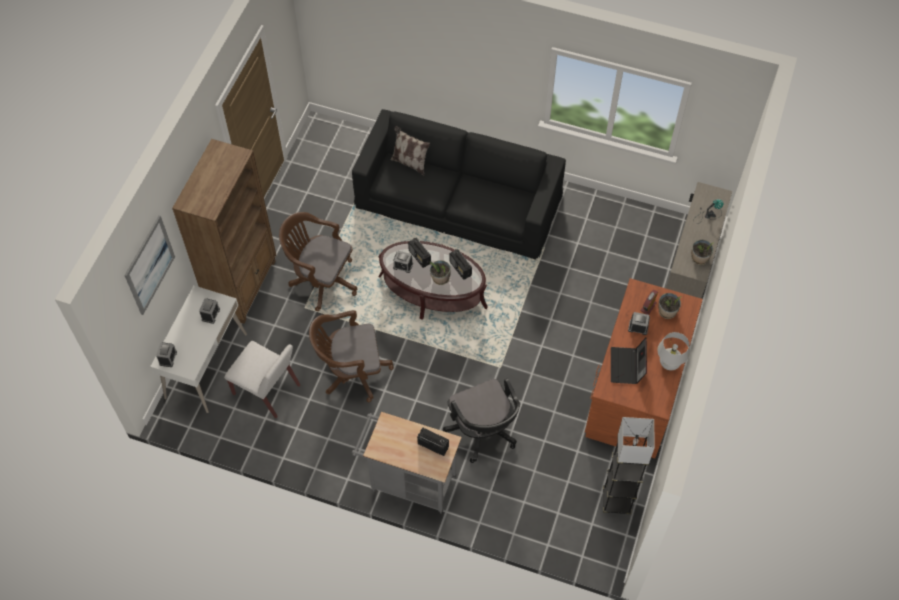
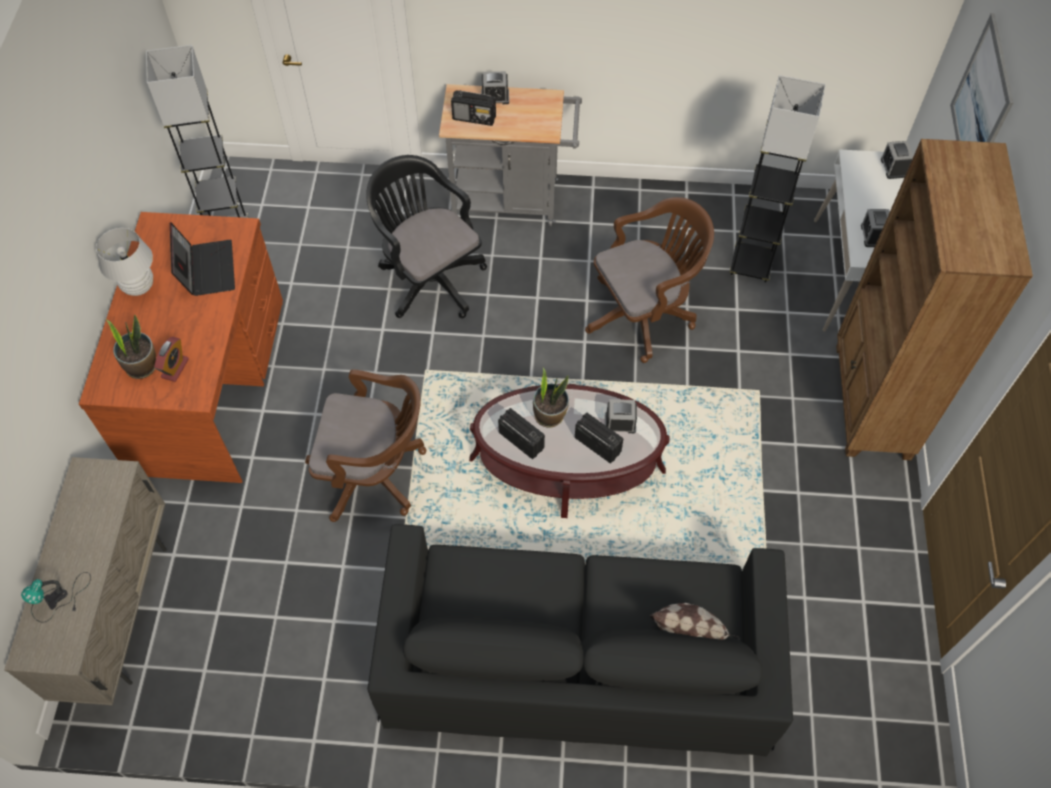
camera: 165 degrees right, 0 degrees up
(267, 390) = (751, 265): white chair -> grey floor lamp
(321, 280) = (755, 441): brown office chair -> brown office chair (375, 474)
(638, 327) = (191, 331): alarm clock -> alarm clock (495, 97)
(699, 258) = (82, 499): potted plant -> none

